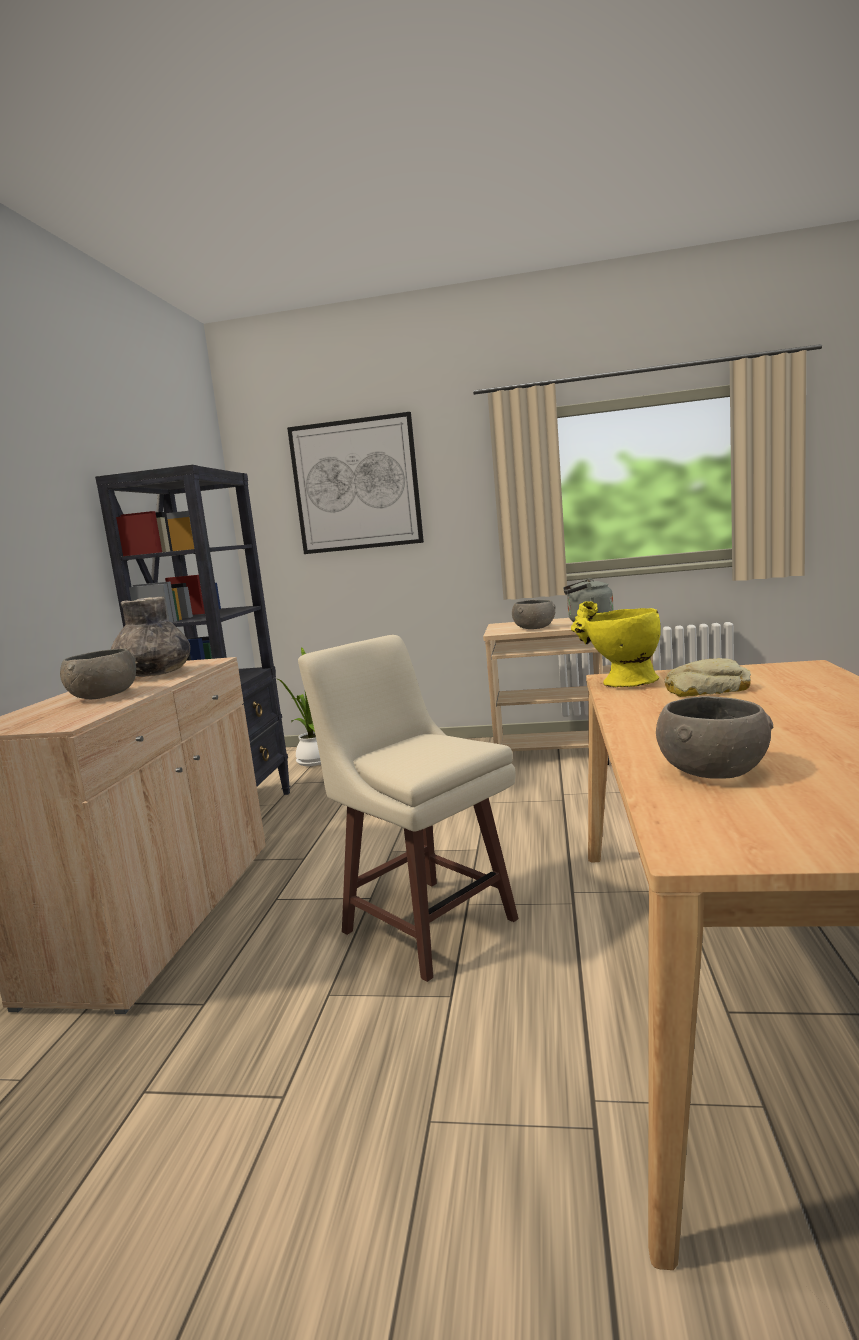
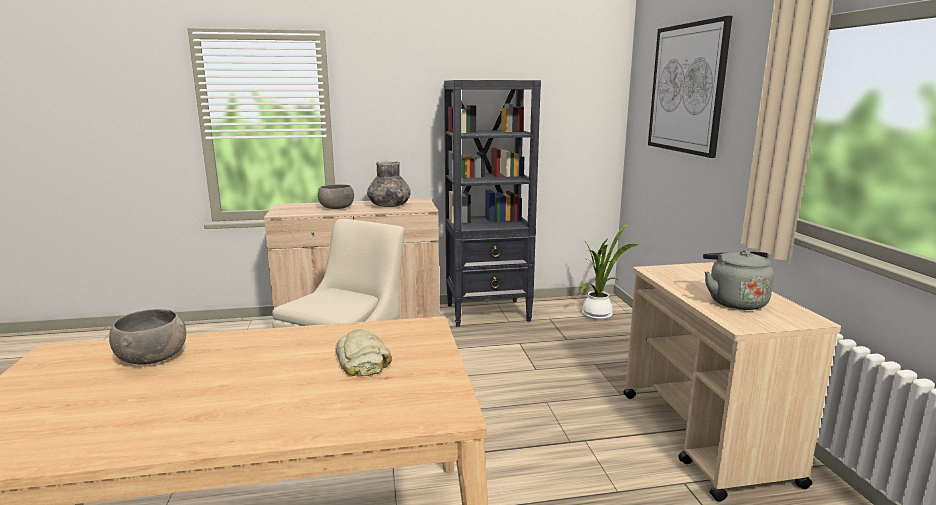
camera: 70 degrees right, 5 degrees up
(534, 628) = (681, 281): grey bowl -> none
(619, 683) = (402, 328): yellow vase -> none

